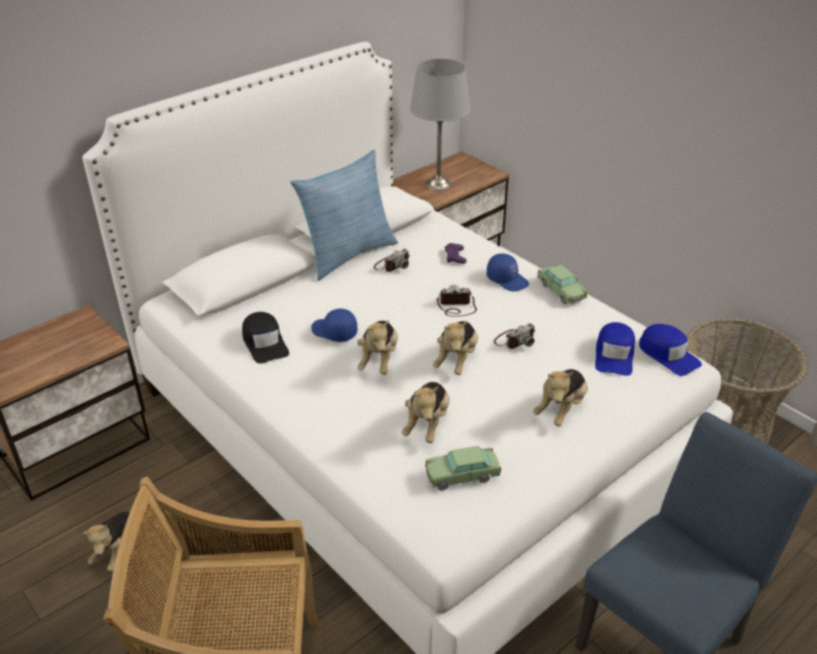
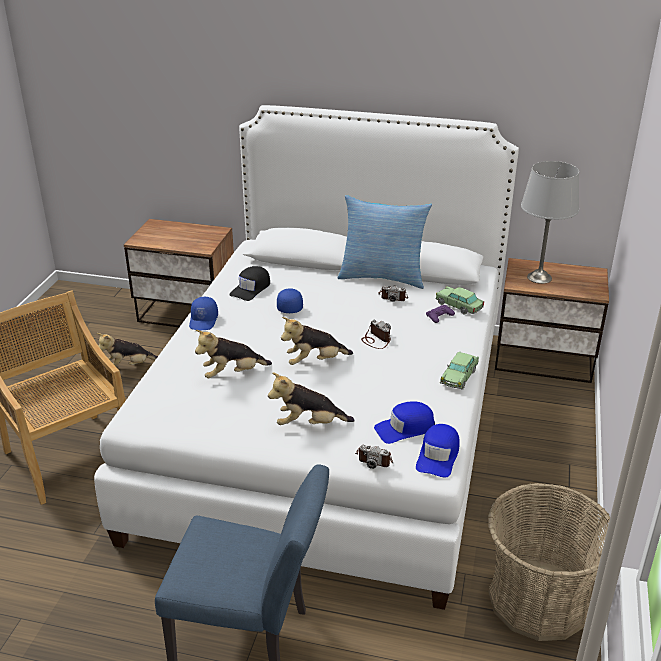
camera: 55 degrees right, 5 degrees down
(379, 360) = (279, 332): plush toy -> none
(462, 475) = (195, 404): toy car -> toy car (459, 306)
(507, 279) = (440, 348): blue cap -> blue cap (204, 321)
(514, 340) = (367, 377): camera -> camera (375, 458)

